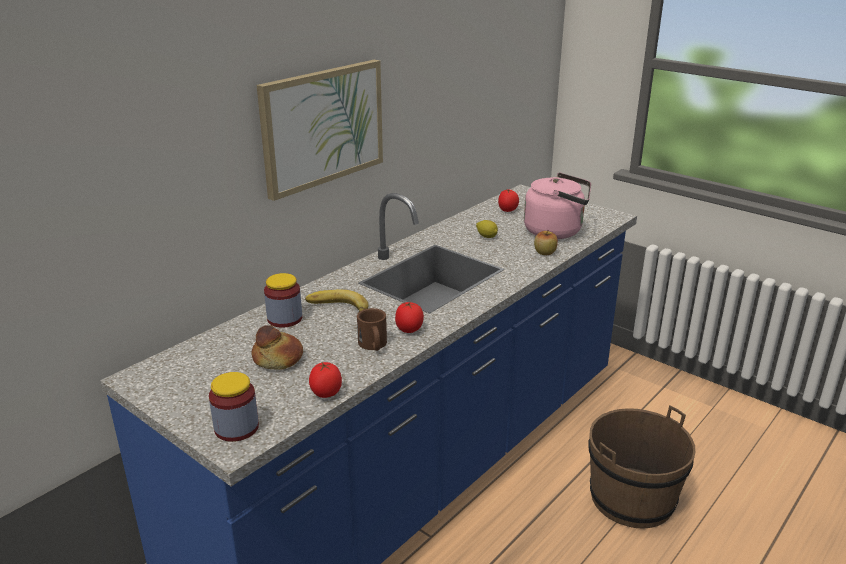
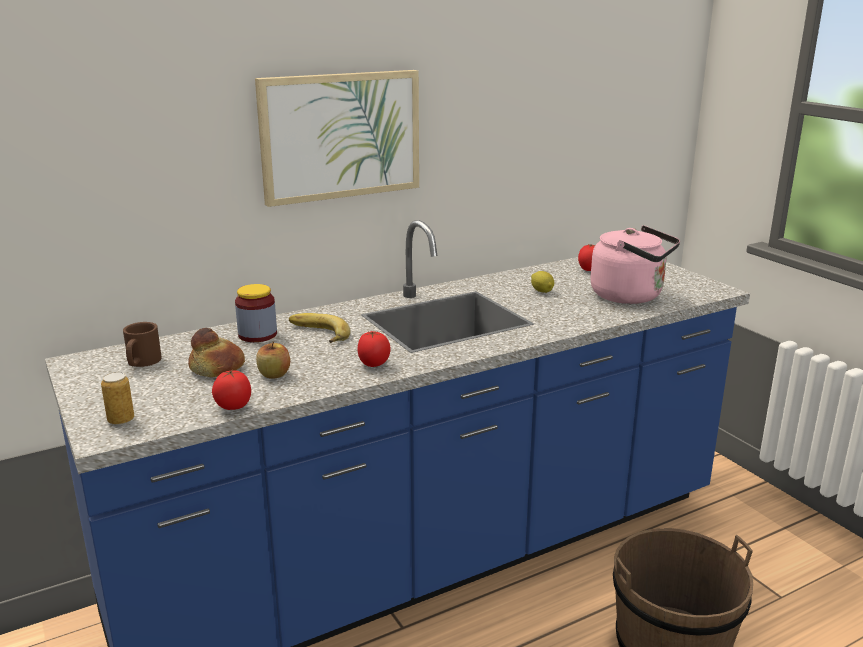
camera: 20 degrees right, 5 degrees down
(236, 428) = (121, 420): jar -> can
(373, 346) = (323, 372): brown mug -> brown mug (141, 363)
(545, 252) = (597, 314): apple -> apple (274, 374)

